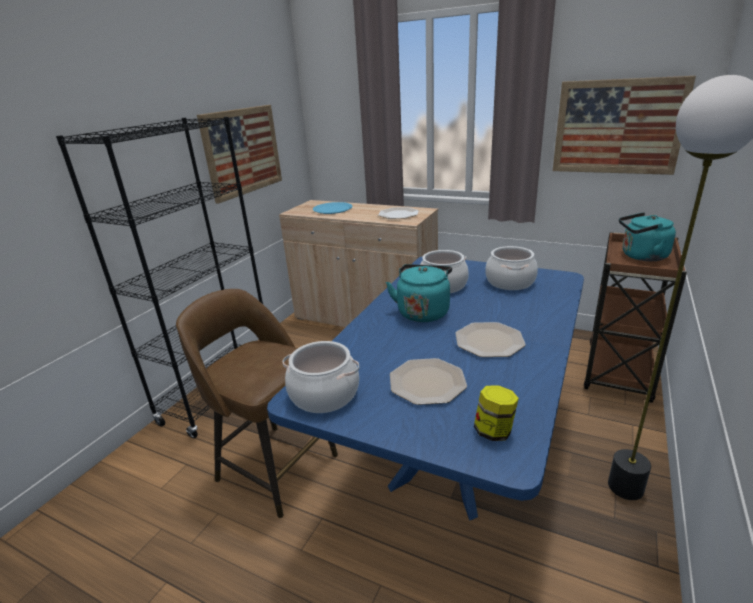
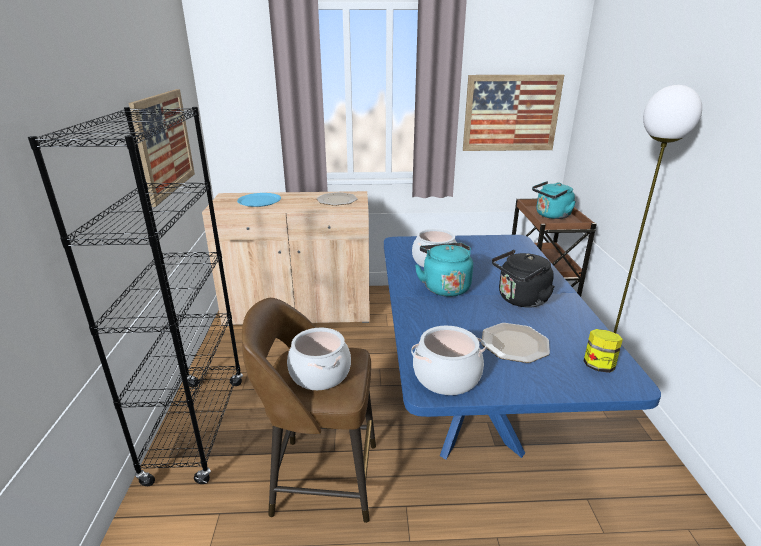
camera: 30 degrees left, 0 degrees up
(488, 340) = (520, 300): plate -> black kettle
(510, 282) = (483, 250): cooking pot -> cooking pot (320, 374)

